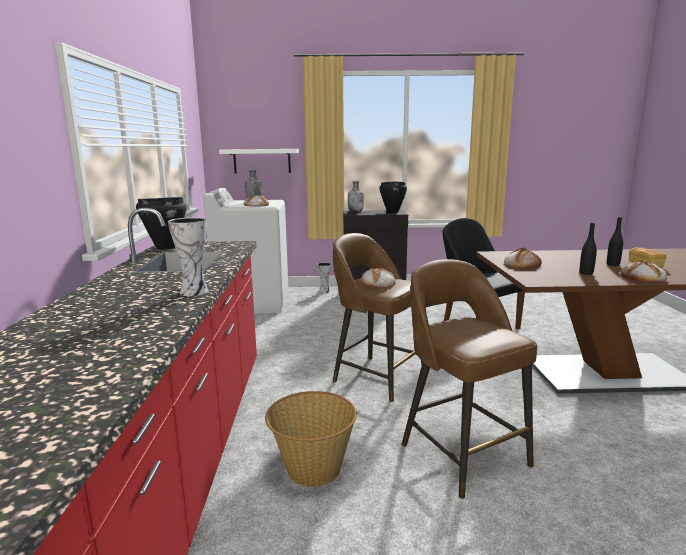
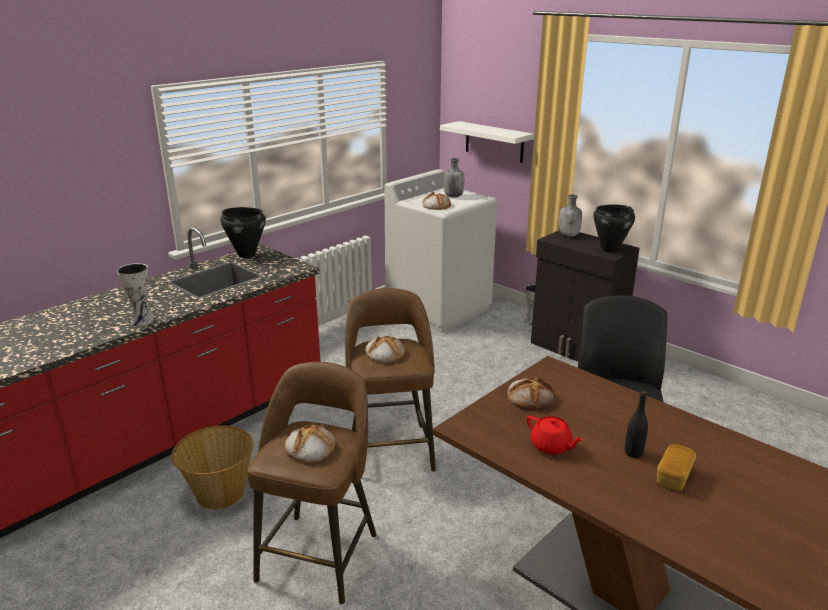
camera: 45 degrees right, 10 degrees up
(586, 273) = (551, 446): black bottle -> red teapot
(642, 278) = (591, 488): bread -> bread (309, 448)

